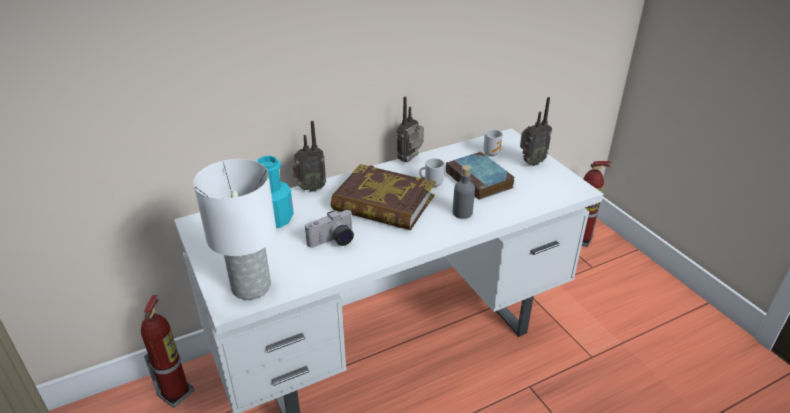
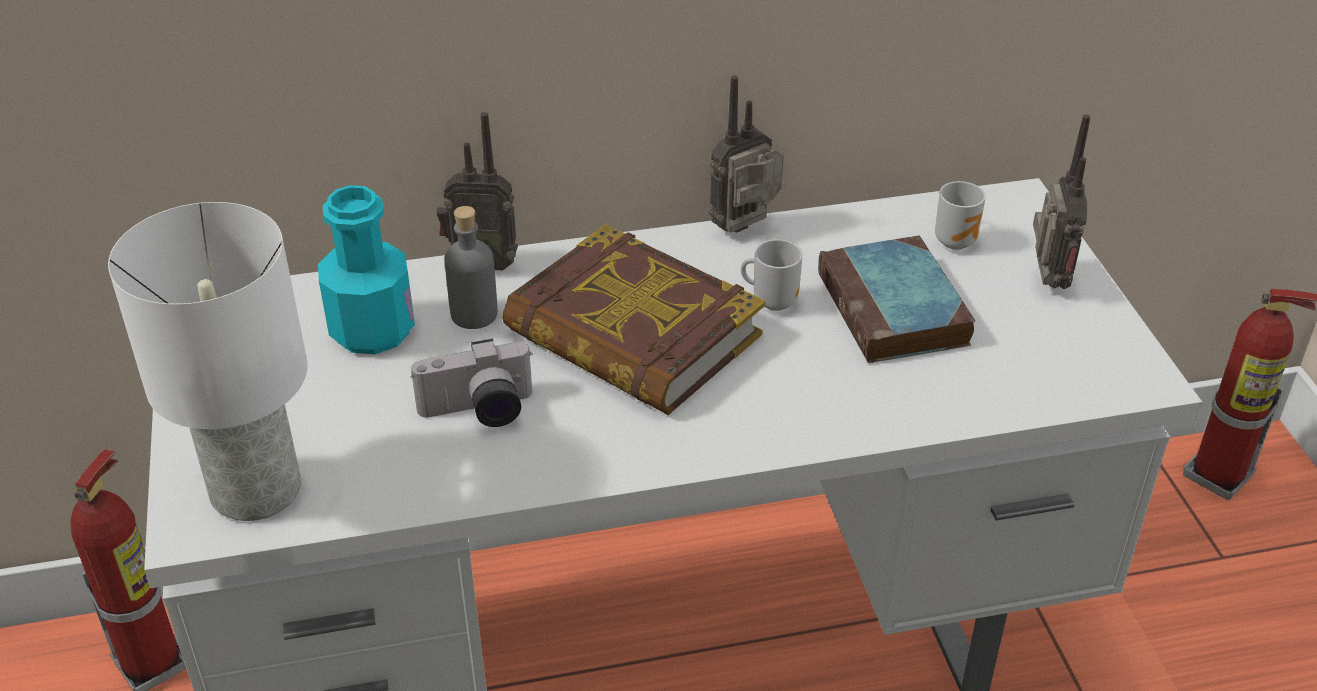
camera: 15 degrees right, 5 degrees up
(462, 213) = (813, 391): grey bottle -> grey bottle (474, 314)
(530, 162) = (1046, 283): radio -> radio turned 75 degrees counterclockwise

